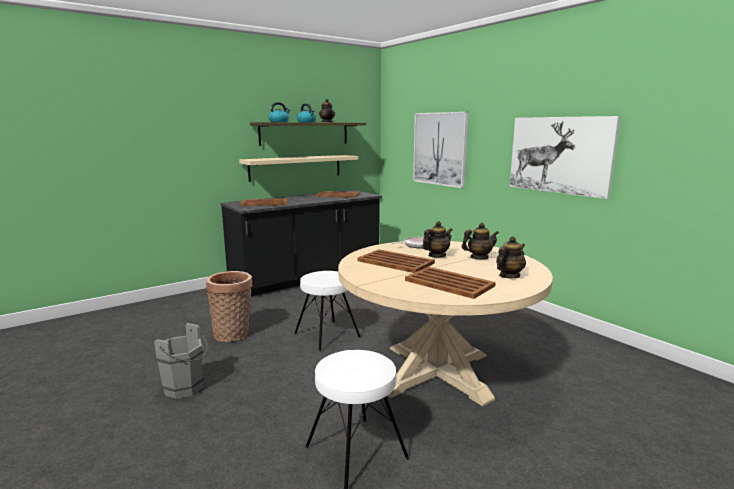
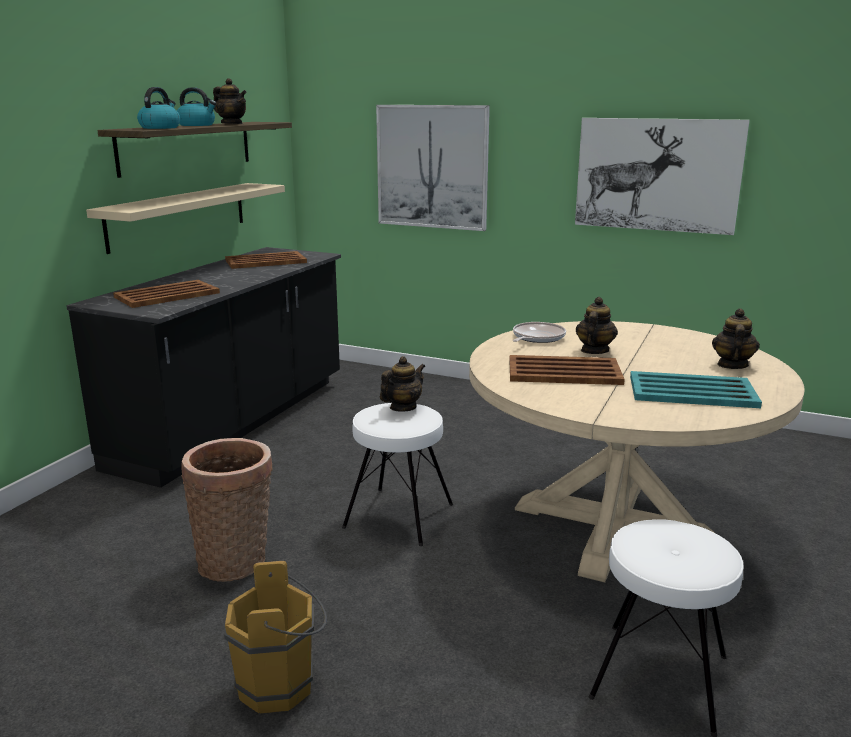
camera: 30 degrees left, 5 degrees up
(186, 388) = (282, 686): grey bucket -> brown bucket
(448, 283) = (690, 391): brown tray -> turquoise tray
(479, 257) = (648, 343): teapot -> teapot (402, 407)

